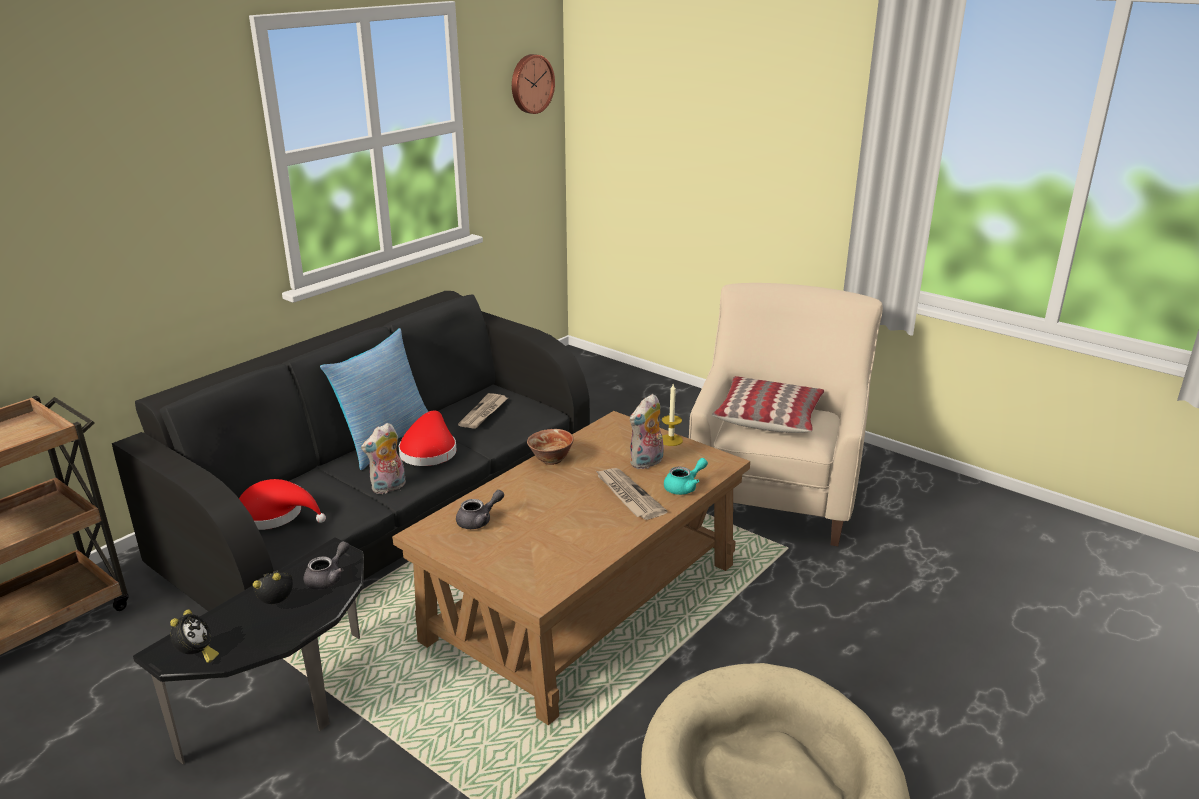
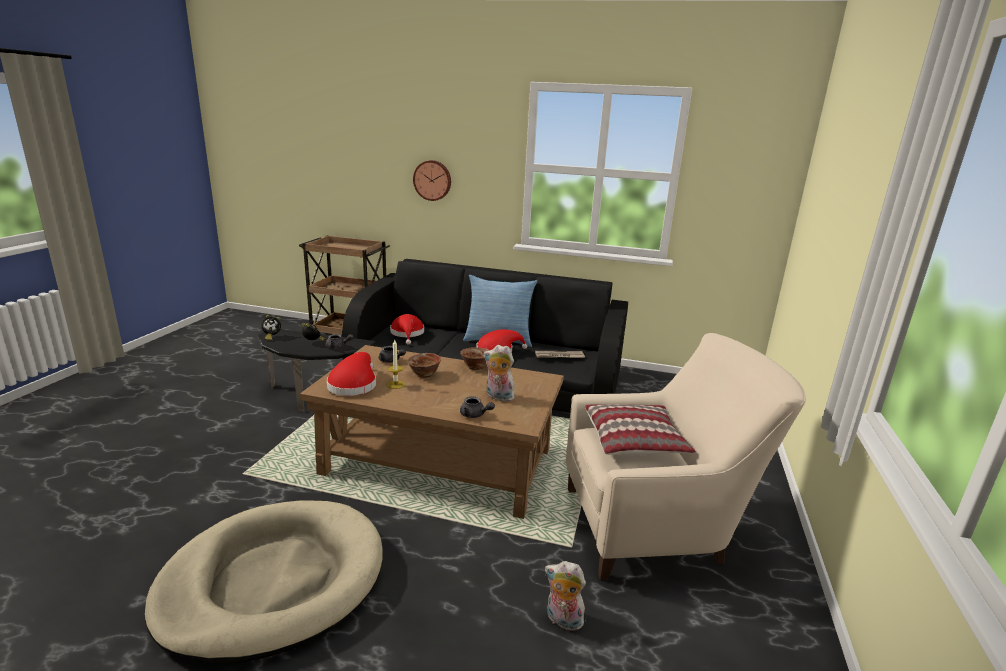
camera: 65 degrees right, 5 degrees down
(388, 488) = (450, 350): plush toy -> plush toy (562, 620)
(531, 84) = (762, 161): wall clock -> wall clock (432, 180)
(540, 564) = (353, 384): none -> red hat
(547, 501) = (424, 374): none -> bowl
(628, 495) = (449, 397): newspaper -> none
(671, 440) = (540, 401): candle -> candle (395, 384)
(684, 487) = (475, 415): turquoise teapot -> grey teapot

